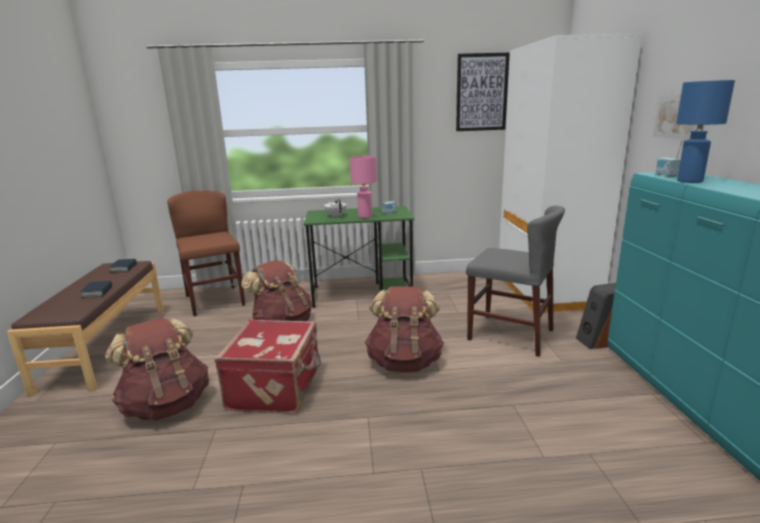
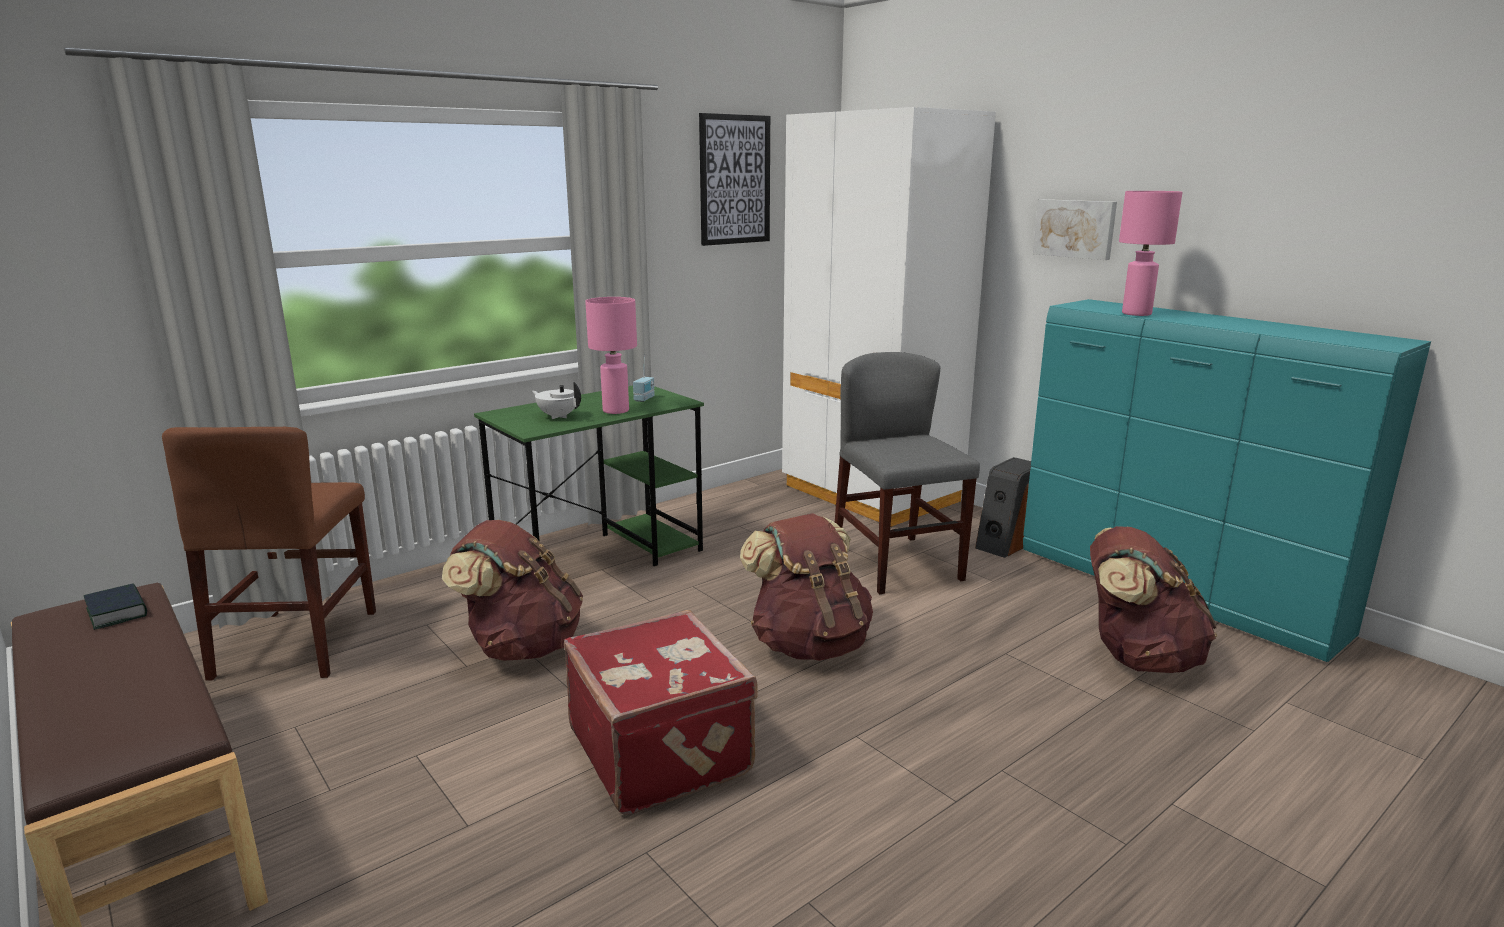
camera: 35 degrees left, 0 degrees up
(97, 292) = (156, 676): book -> none
(167, 405) = (490, 857): brown backpack -> brown backpack (1137, 658)
(215, 300) = (297, 643): brown chair -> brown chair turned 120 degrees counterclockwise
(510, 334) = (897, 564): grey chair -> grey chair turned 105 degrees counterclockwise
(665, 175) = (1091, 307): radio -> none
(689, 181) = (1135, 314): blue table lamp -> pink table lamp

